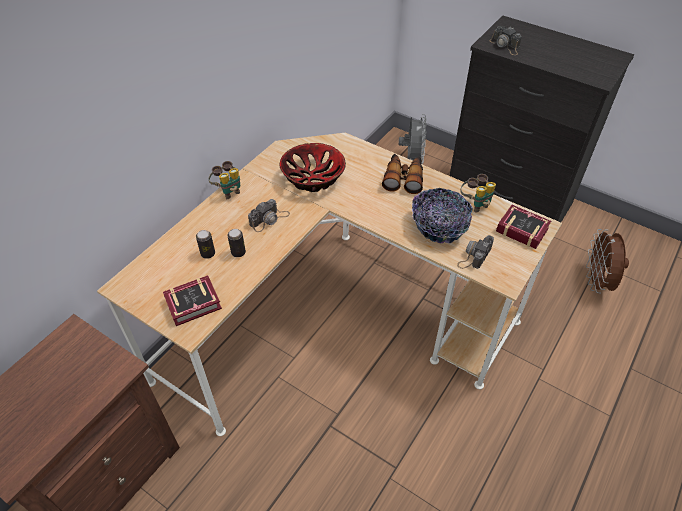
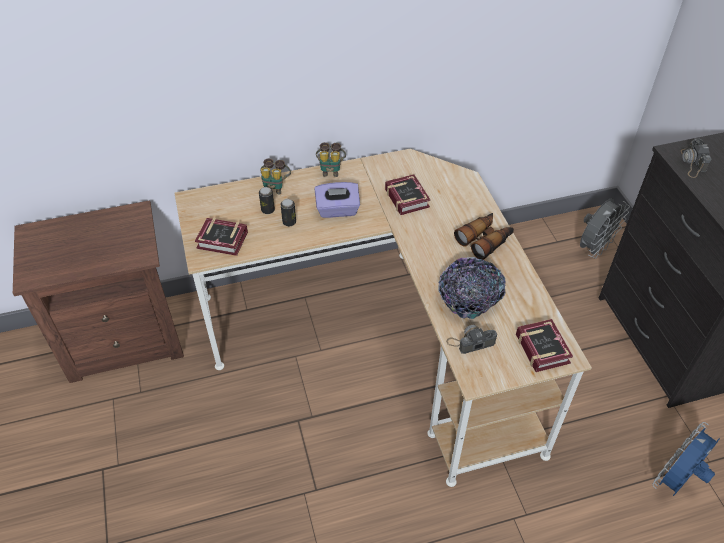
camera: 40 degrees right, 0 degrees up
(269, 219) = (337, 210): camera -> purple tissue box
(313, 178) = (407, 196): bowl -> book
(475, 204) = (525, 300): binoculars -> binoculars (275, 187)
(597, 282) = (676, 481): brown fan -> blue fan

